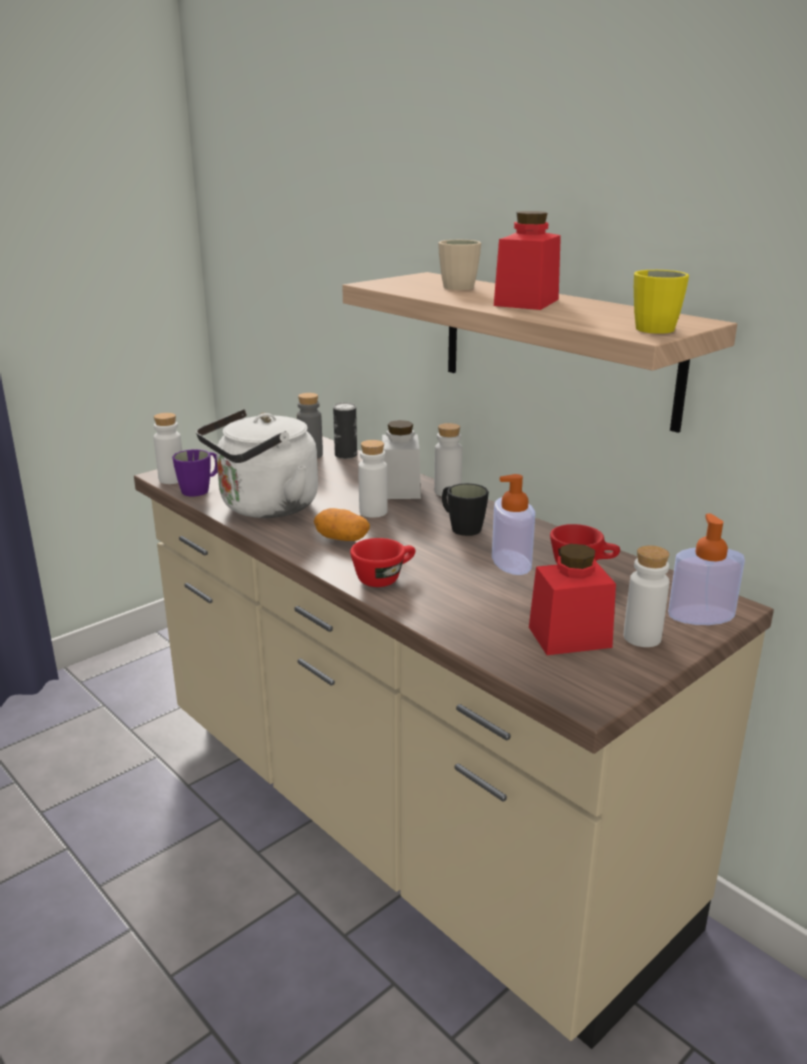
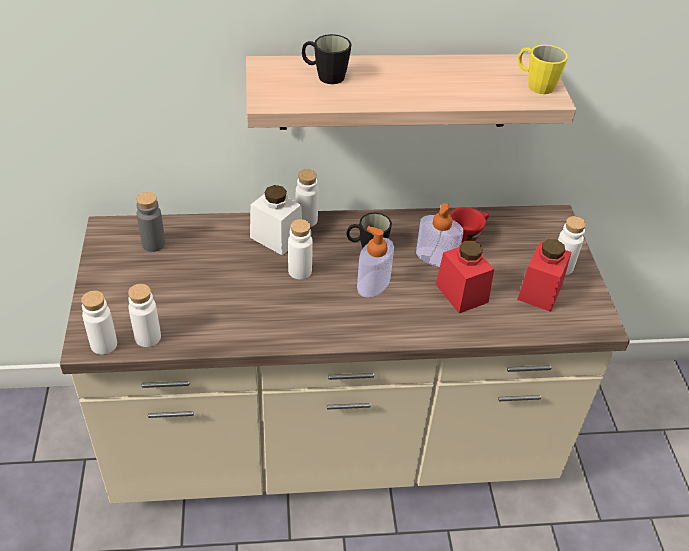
camera: 55 degrees left, 20 degrees up
(200, 489) = (148, 337): purple mug -> white bottle
(264, 507) = (228, 320): white kettle -> none
(341, 539) = (327, 309): potato -> none
(346, 455) = (178, 227): can -> none
(384, 578) = (404, 321): red cup -> none
(455, 286) = (325, 75): beige mug -> black mug
(526, 302) = (417, 82): red jar -> red jar (461, 293)
(701, 615) = (557, 232): soap dispenser -> soap dispenser (373, 283)

